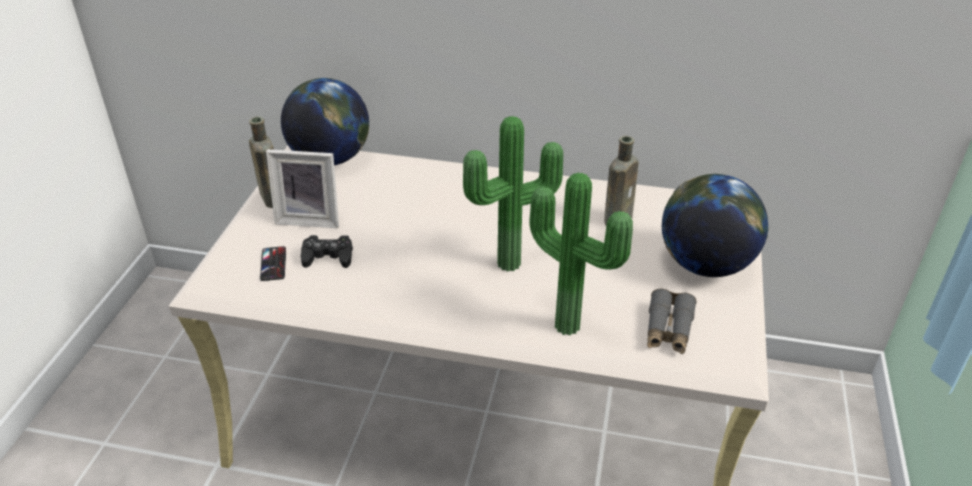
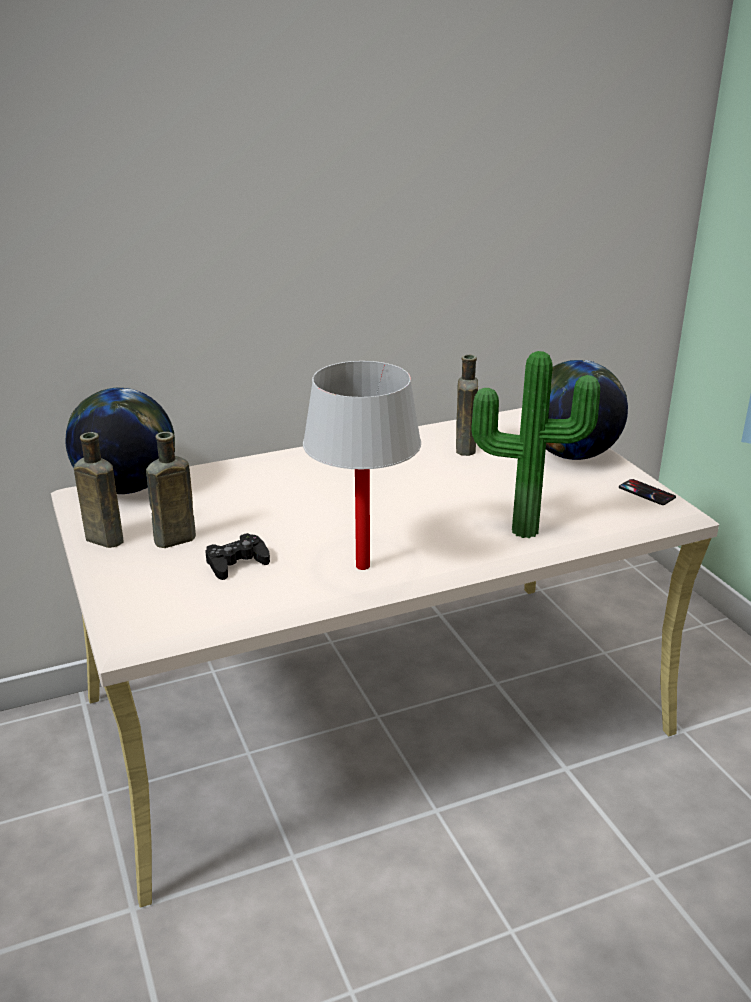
camera: 35 degrees left, 10 degrees down
(273, 264) = (184, 589): phone -> phone (646, 492)
(310, 218) = (172, 540): picture frame -> brown bottle
(406, 300) = (362, 566): none -> white table lamp
(512, 266) = (422, 508): potted plant -> none
(668, 330) = (602, 504): grey binoculars -> none

